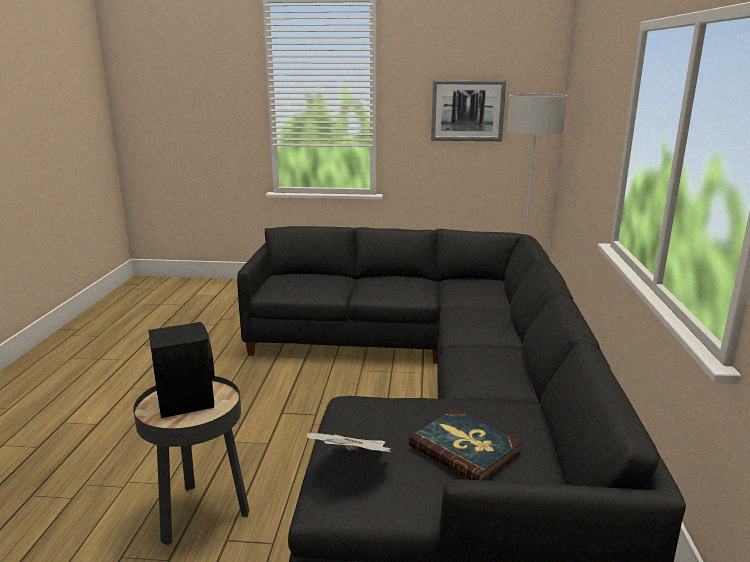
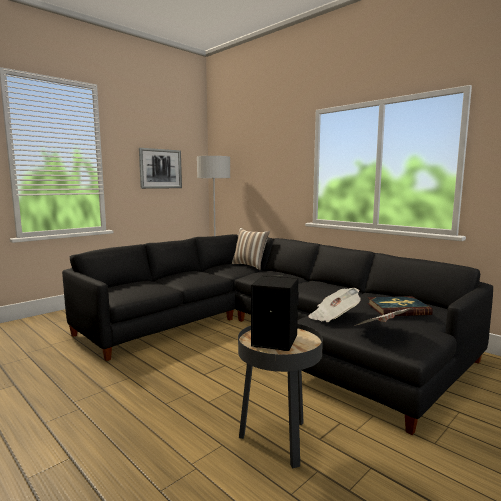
camera: 50 degrees left, 10 degrees down
(374, 414) = (333, 317): none -> newspaper
(503, 292) = (250, 265): none -> pillow

